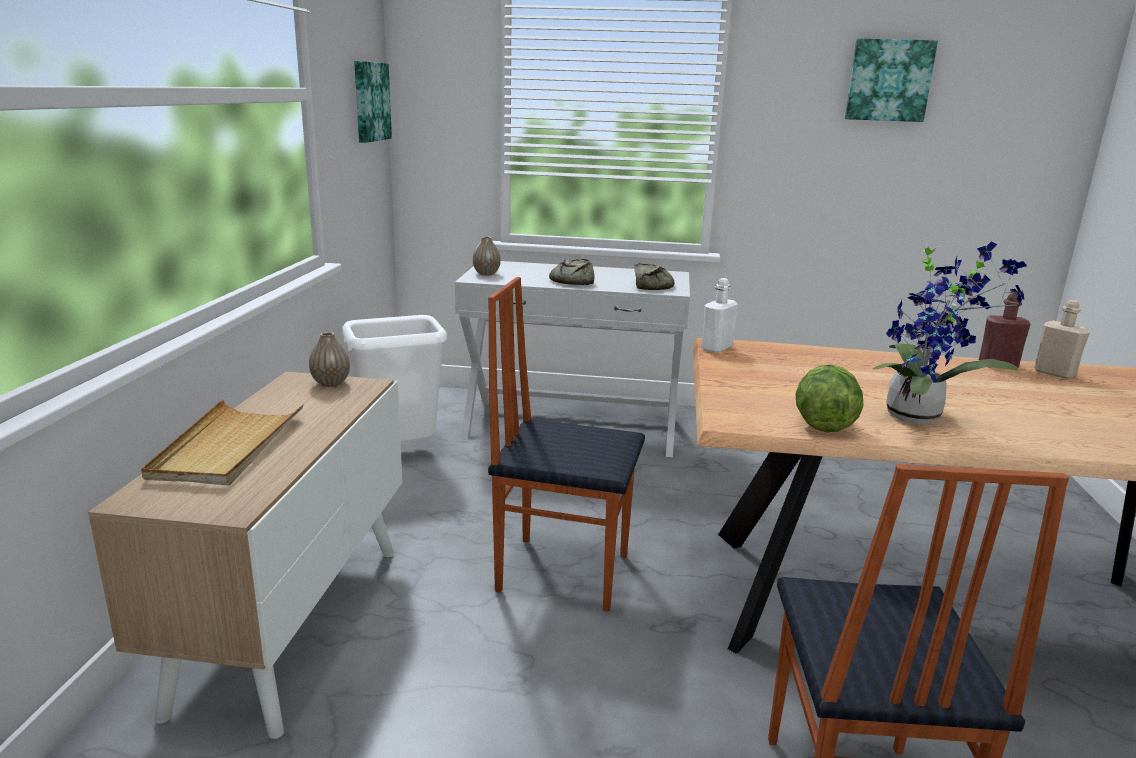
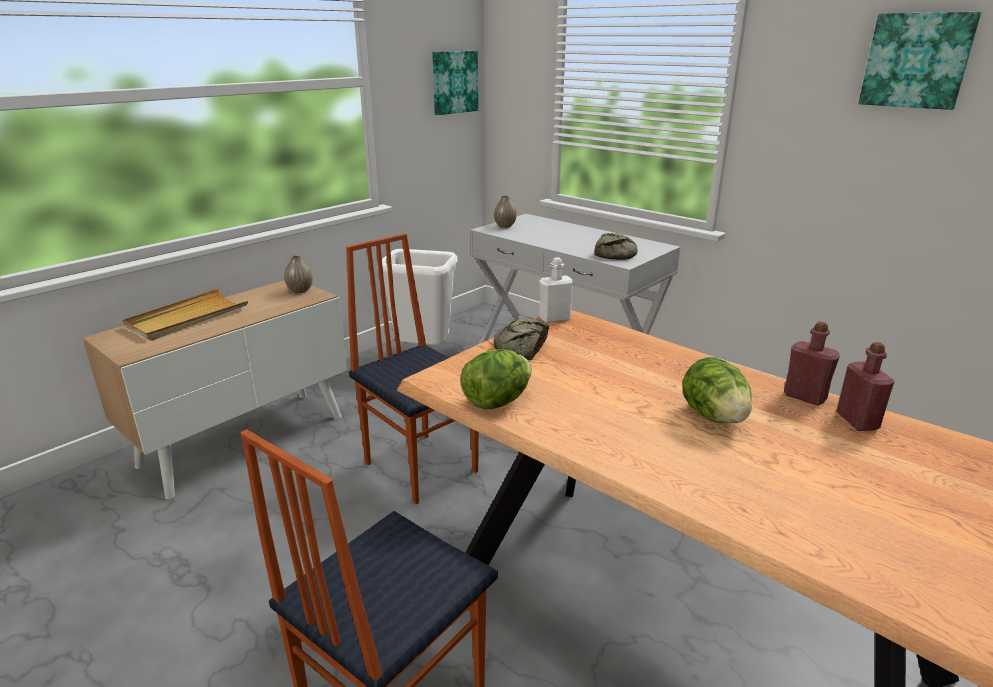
camera: 35 degrees right, 5 degrees up
(572, 281) = (557, 241): bread -> bread (521, 347)
(920, 416) = (597, 419): potted plant -> none
(980, 392) = (714, 416): none -> lettuce
(1054, 373) = (857, 421): beige bottle -> red bottle

